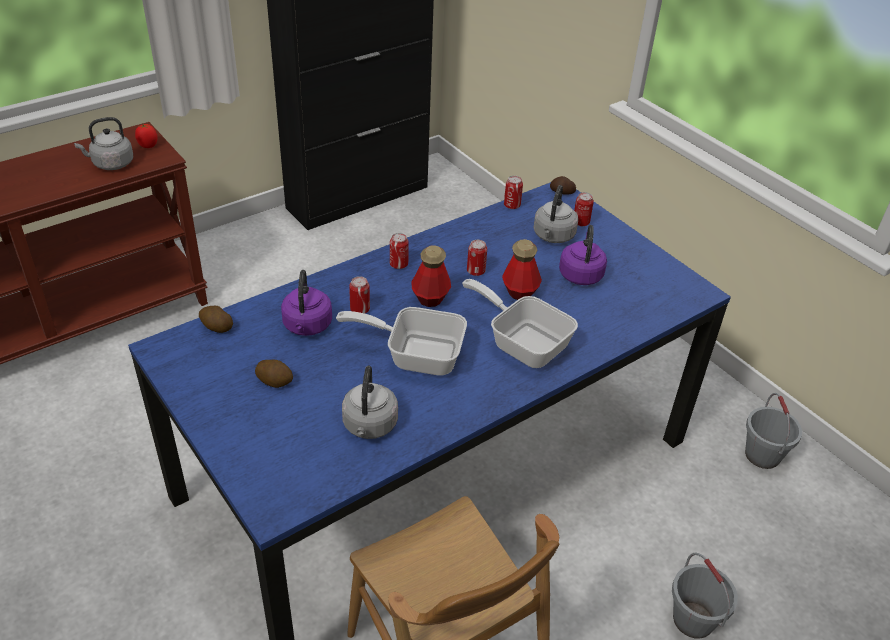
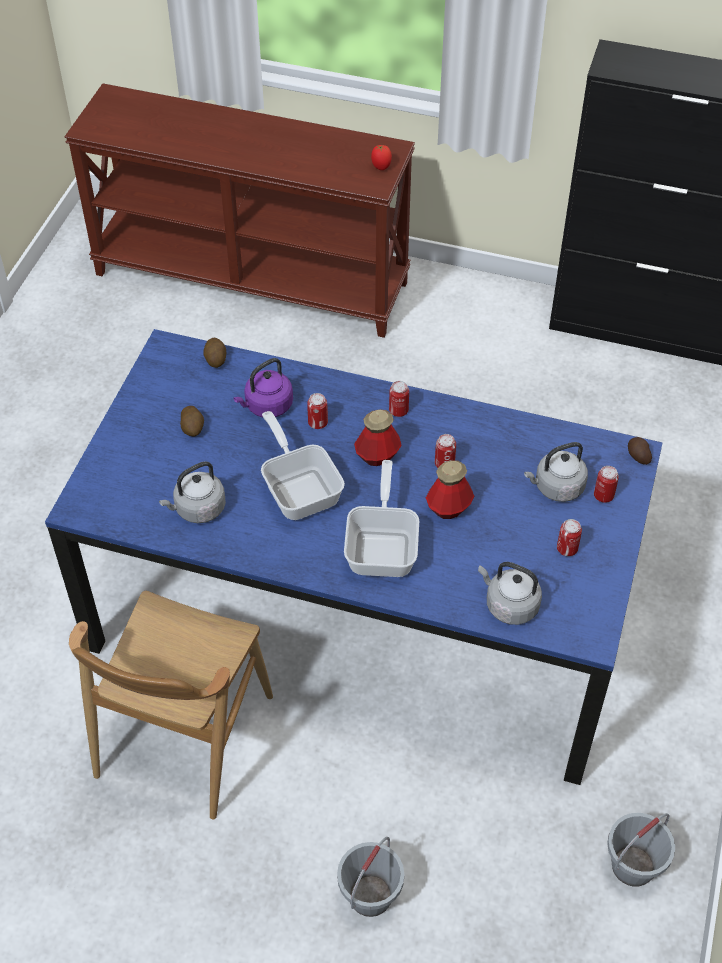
camera: 55 degrees right, 10 degrees up
(111, 164) = (334, 167): grey kettle -> grey kettle (509, 605)
(512, 205) = (571, 433): can -> can (567, 549)
(581, 274) = (521, 536): purple kettle -> none

